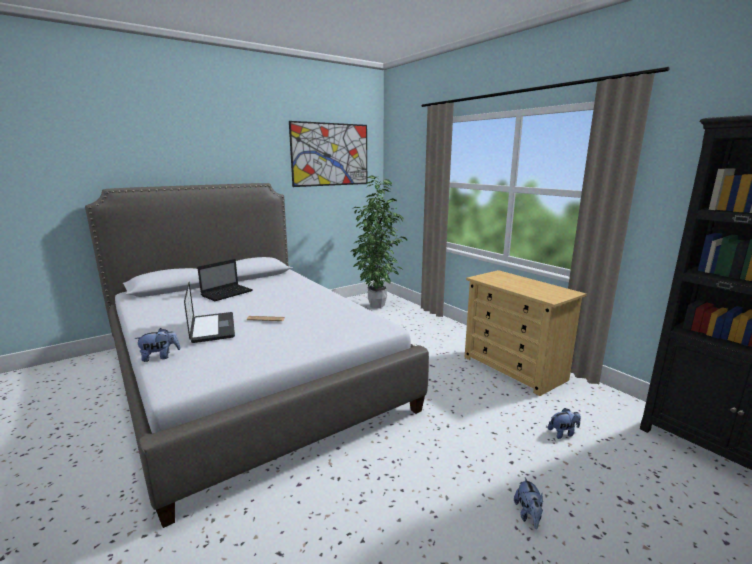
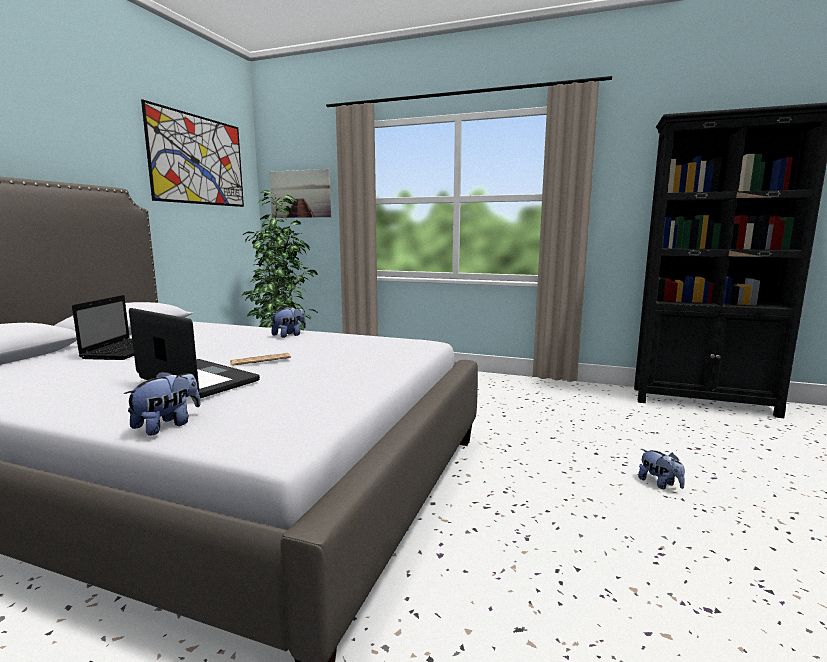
camera: 35 degrees left, 5 degrees down
(406, 174) = (300, 194): none -> picture
(514, 368) = (499, 387): beige dresser -> none
(563, 433) = (599, 420): plush toy -> plush toy (289, 335)

